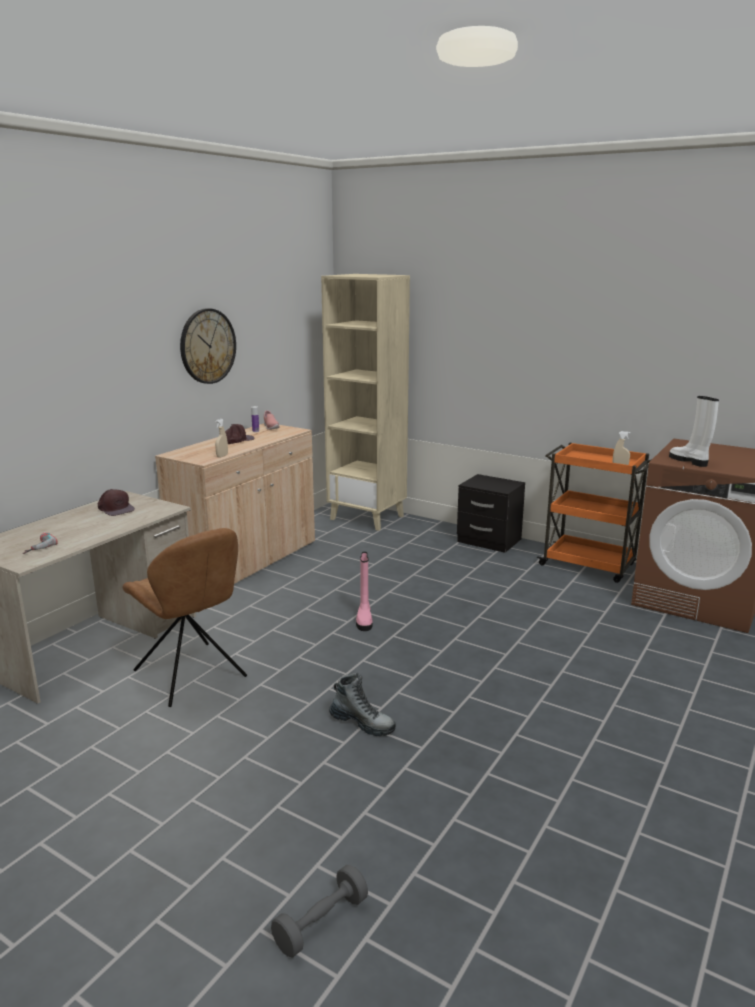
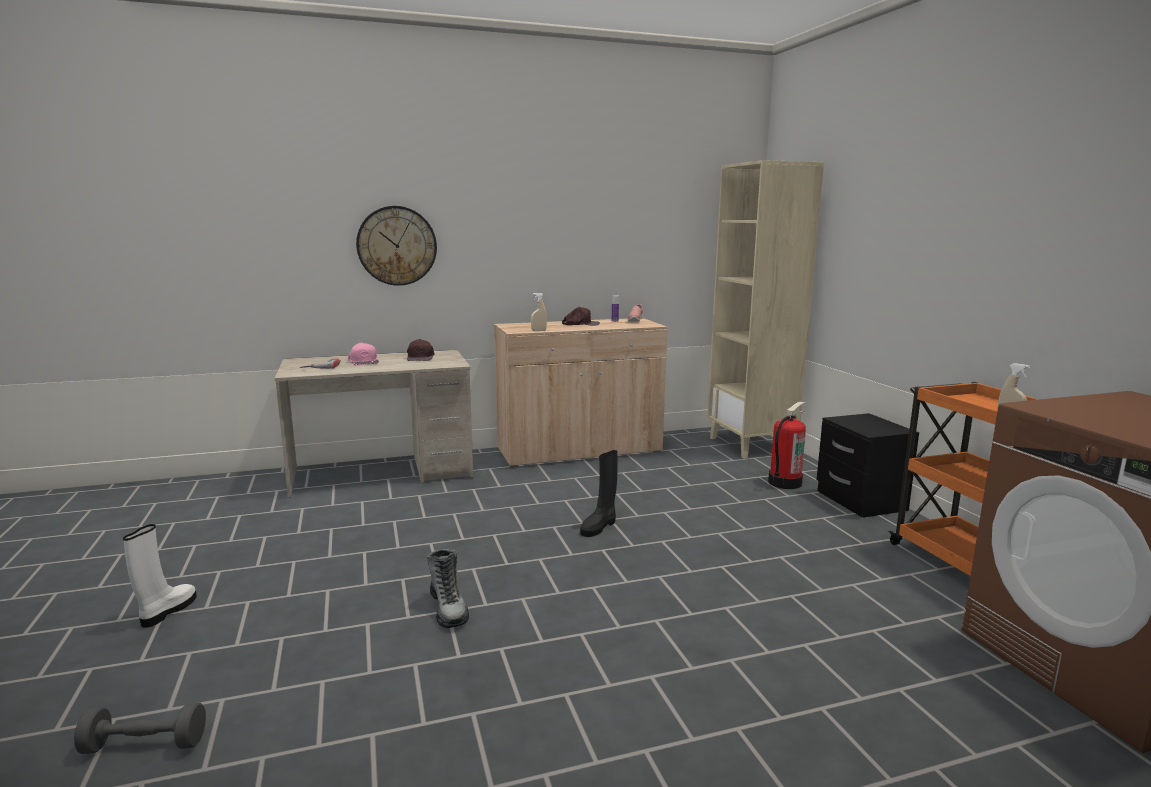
camera: 40 degrees right, 5 degrees down
(66, 528) = (364, 361): none -> pink cap
(192, 675) = (398, 517): brown chair -> none
(207, 346) = (572, 229): wall clock -> wall clock (397, 246)
(364, 620) = (599, 527): pink boot -> black boot
(430, 541) = (784, 482): none -> fire extinguisher
(689, 461) = (1080, 414): white boot -> white boot (167, 611)

